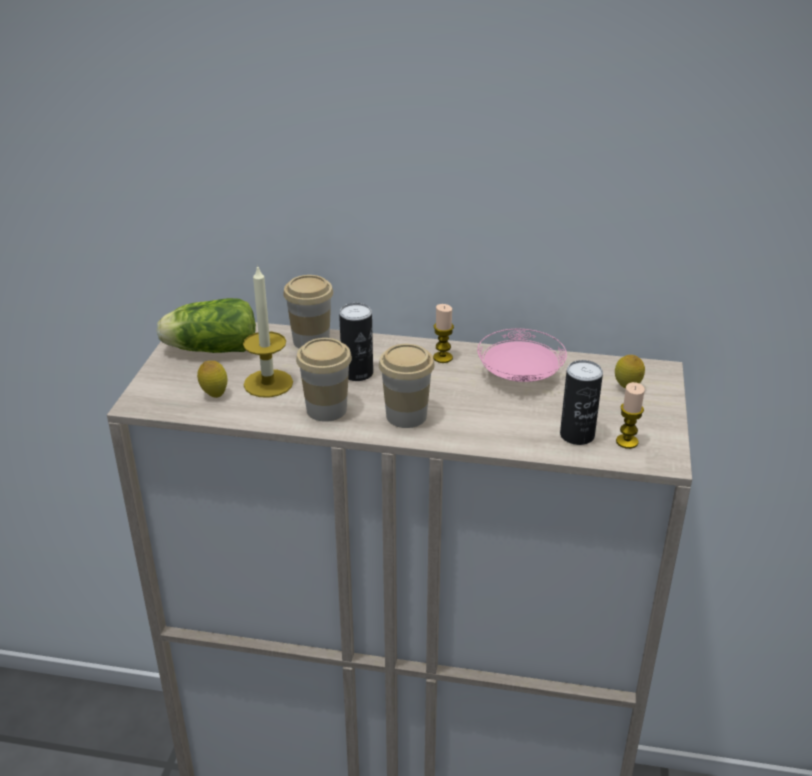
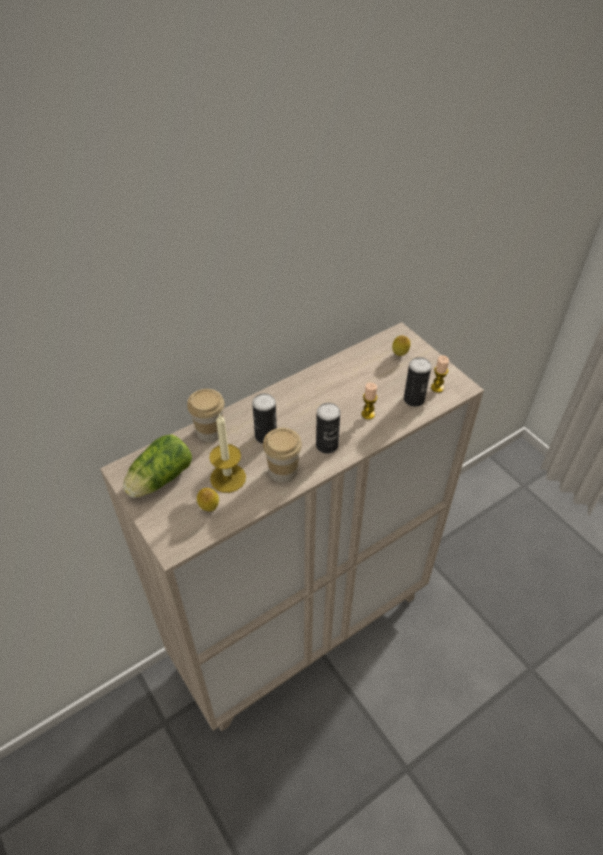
camera: 45 degrees left, 15 degrees up
(406, 416) = (327, 445): cup -> can
(442, 358) = (294, 394): candle -> candle (368, 414)
(519, 376) = (345, 381): pink plate -> none

